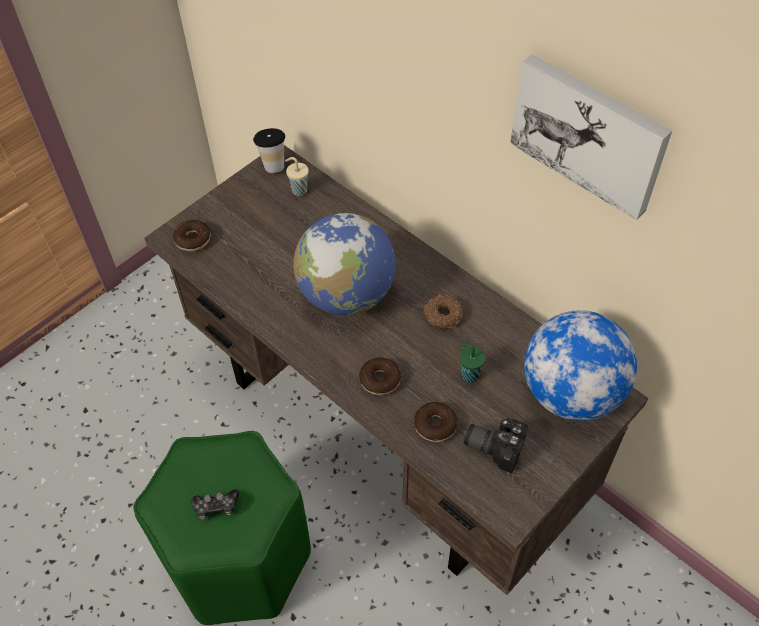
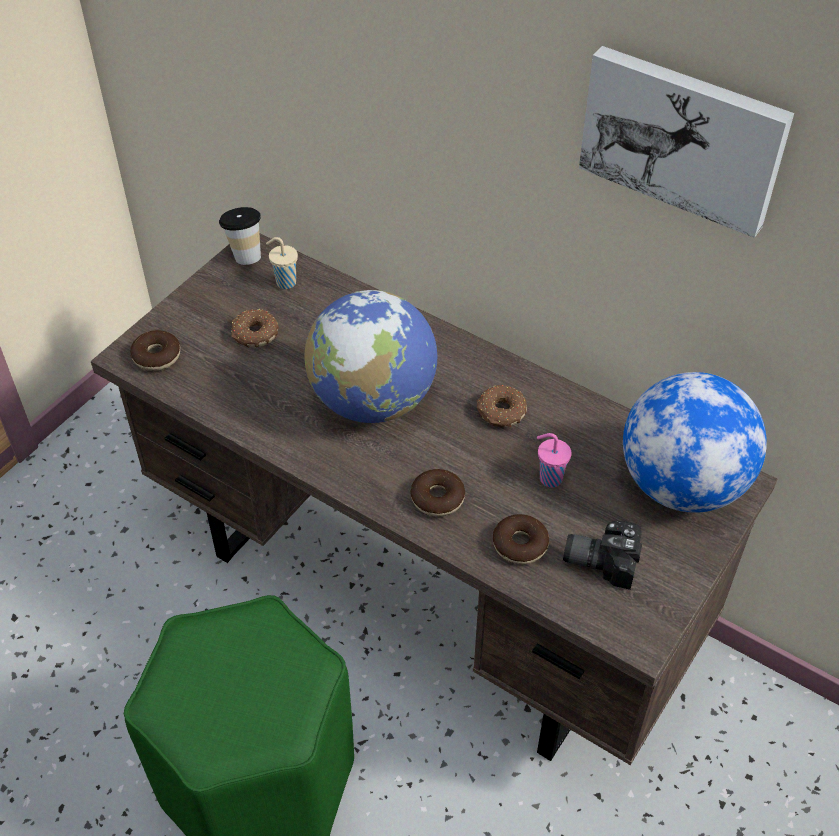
camera: 10 degrees left, 5 degrees down
(216, 507) = (238, 698): game controller -> none
(268, 230) = (254, 334): none -> donut
(468, 374) = (549, 478): green cup -> pink cup

